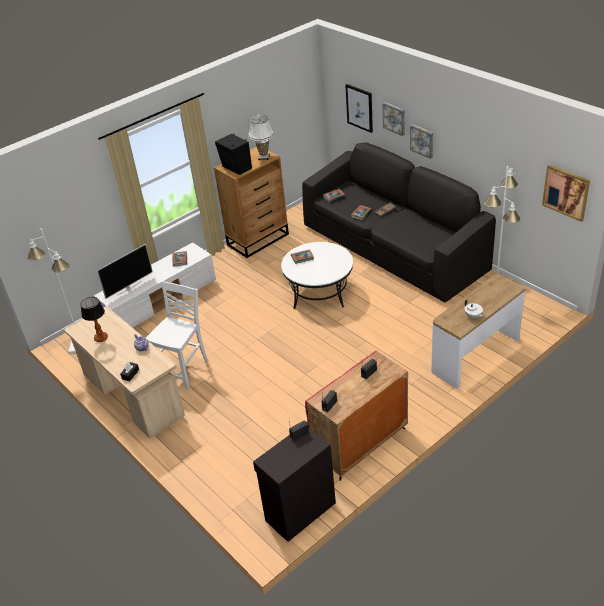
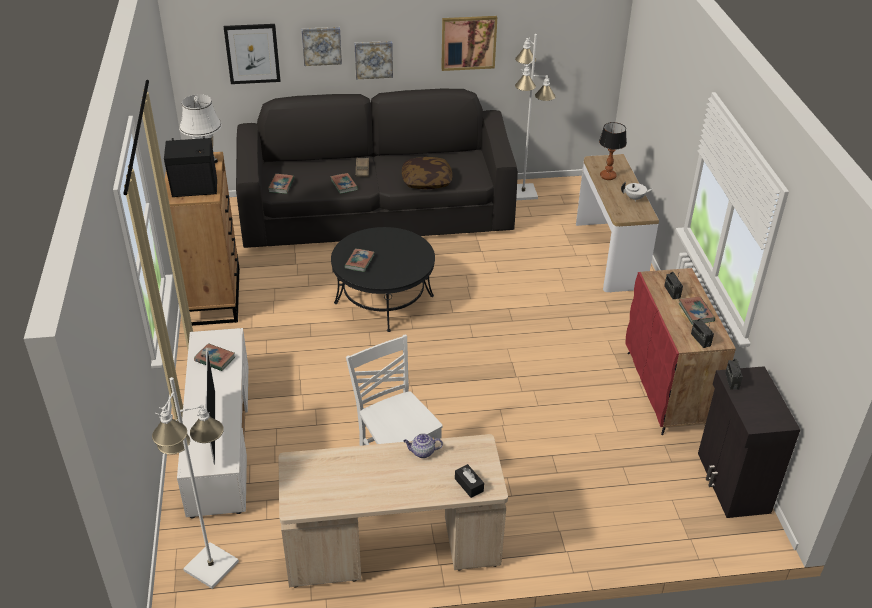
camera: 60 degrees left, 0 degrees up
(101, 338) = (352, 486): table lamp -> table lamp (608, 176)
(319, 292) = (384, 299): white coffee table -> black coffee table
(357, 392) = (696, 312): none -> book
(404, 237) = (426, 181): none -> pillow
(566, 192) = (591, 41): picture -> picture (468, 42)

